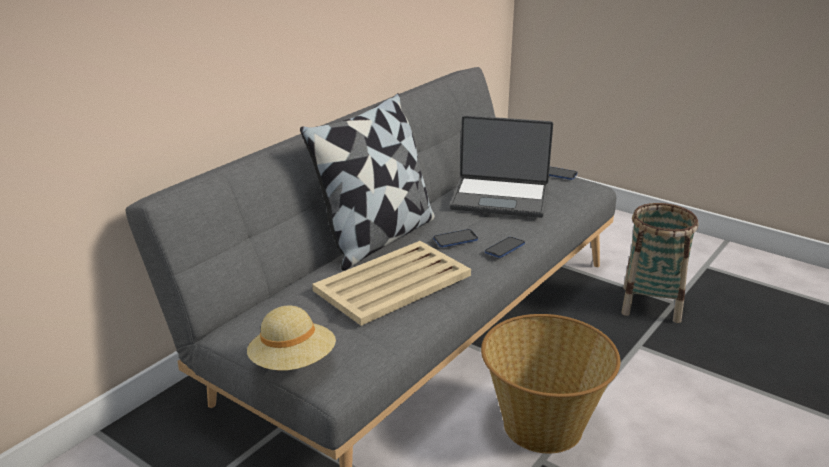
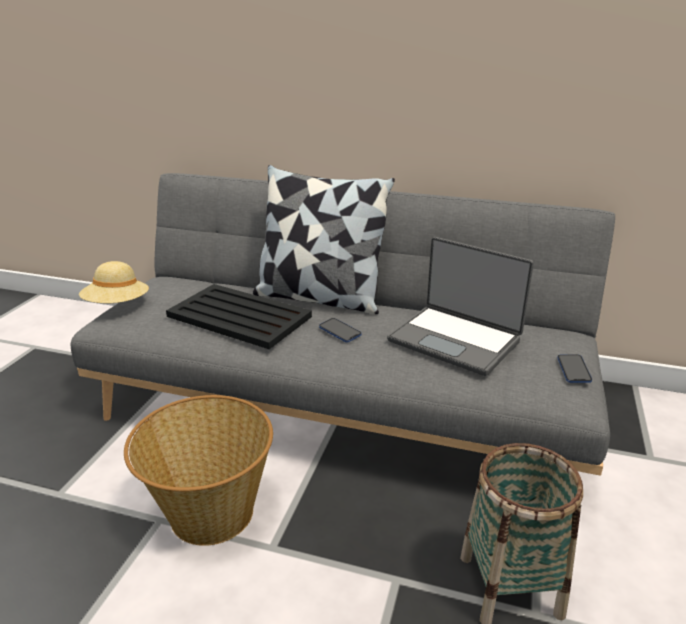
camera: 70 degrees right, 0 degrees up
(394, 282) = (240, 317): beige tray -> black tray
(500, 198) = (455, 340): laptop -> laptop turned 45 degrees counterclockwise
(504, 248) = (343, 361): phone -> none

